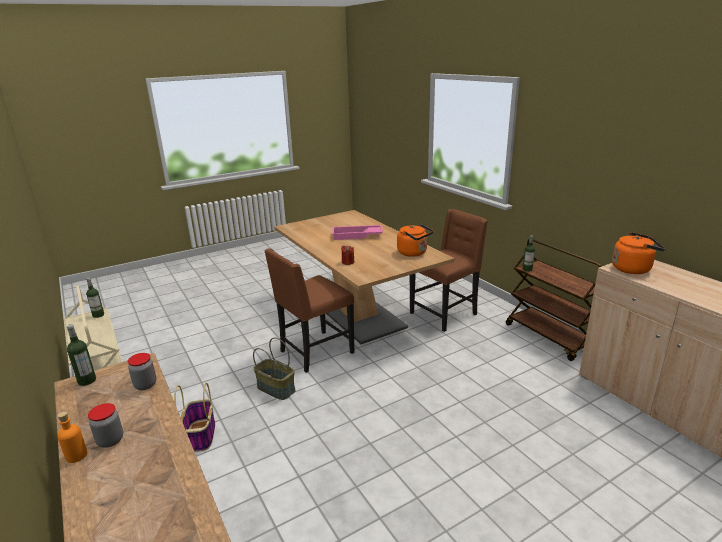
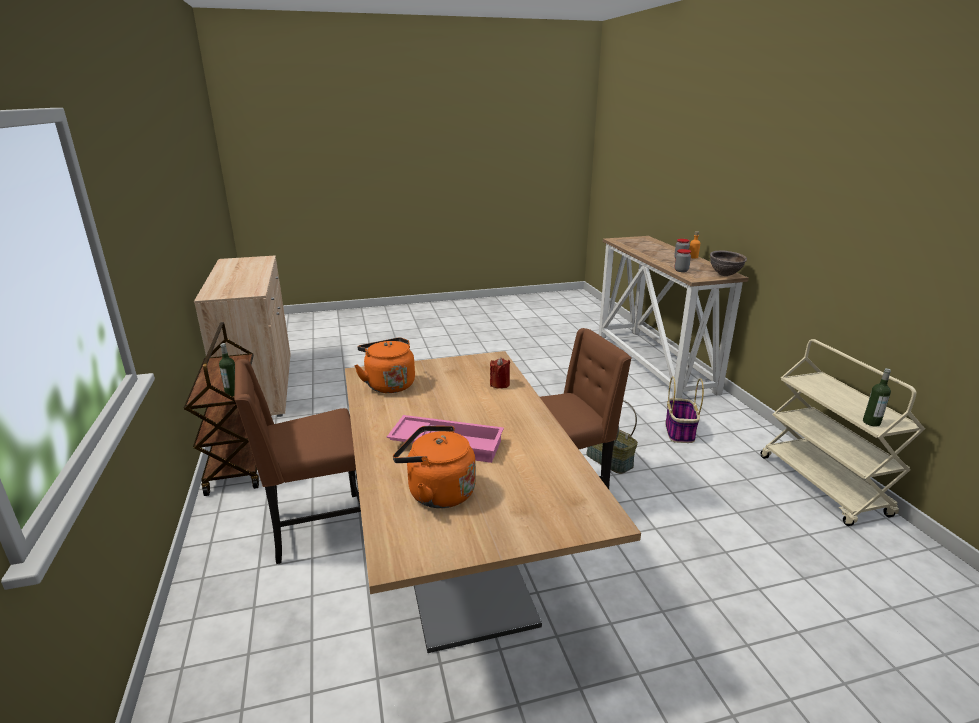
camera: 165 degrees left, 0 degrees up
(87, 380) = (725, 275): bottle -> brown bowl
(633, 269) = (241, 290): orange kettle -> orange kettle (437, 492)

